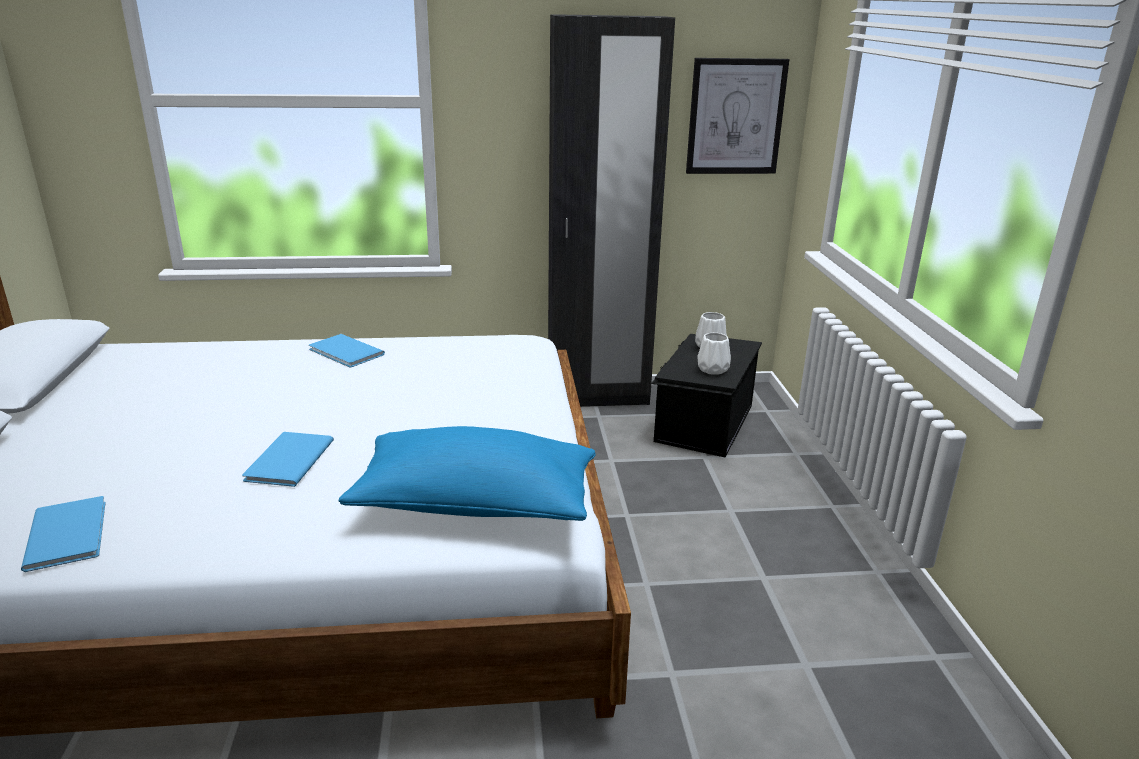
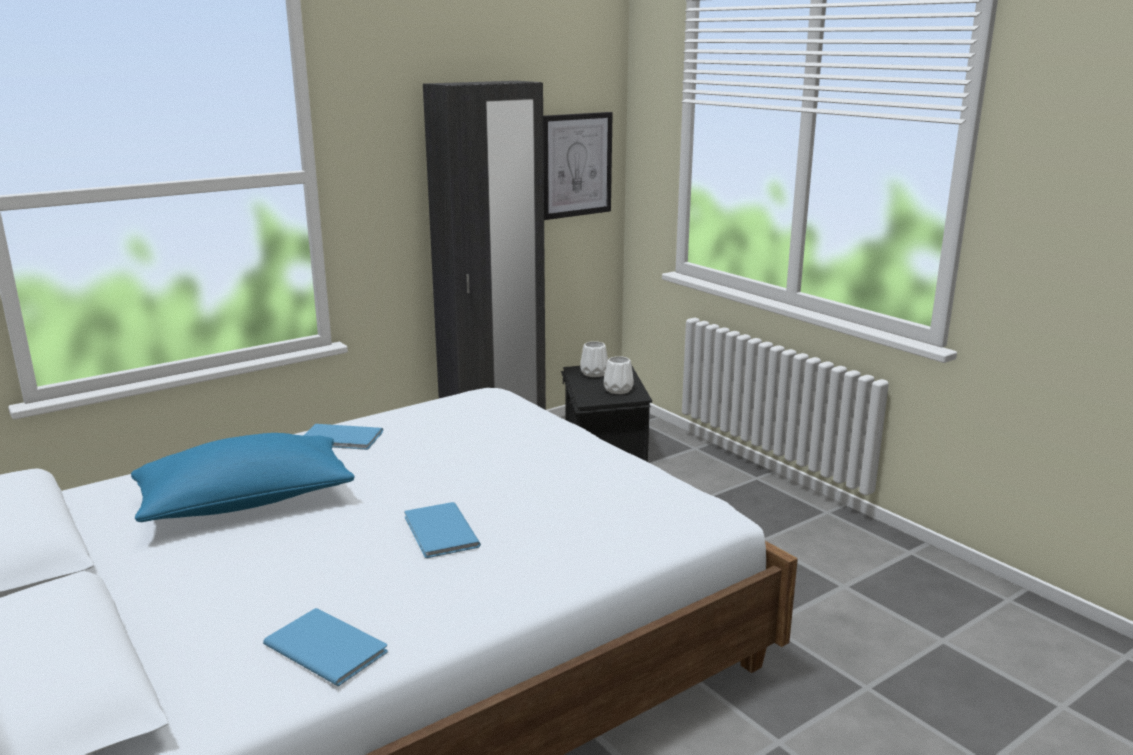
camera: 30 degrees left, 5 degrees down
(474, 505) = (642, 515): blue pillow -> blue pillow (246, 503)

